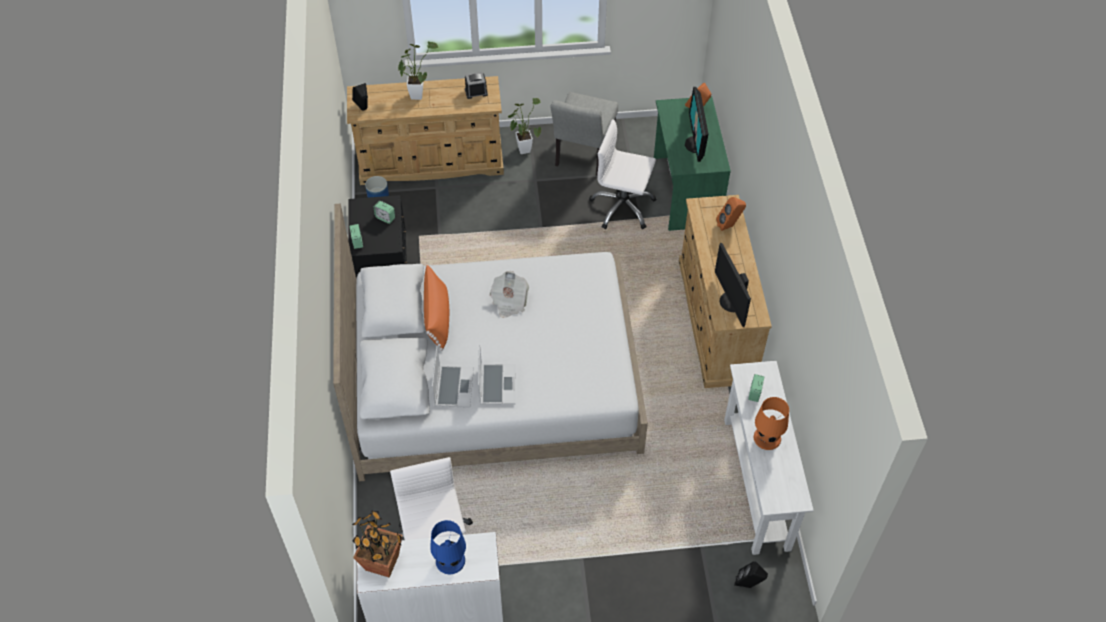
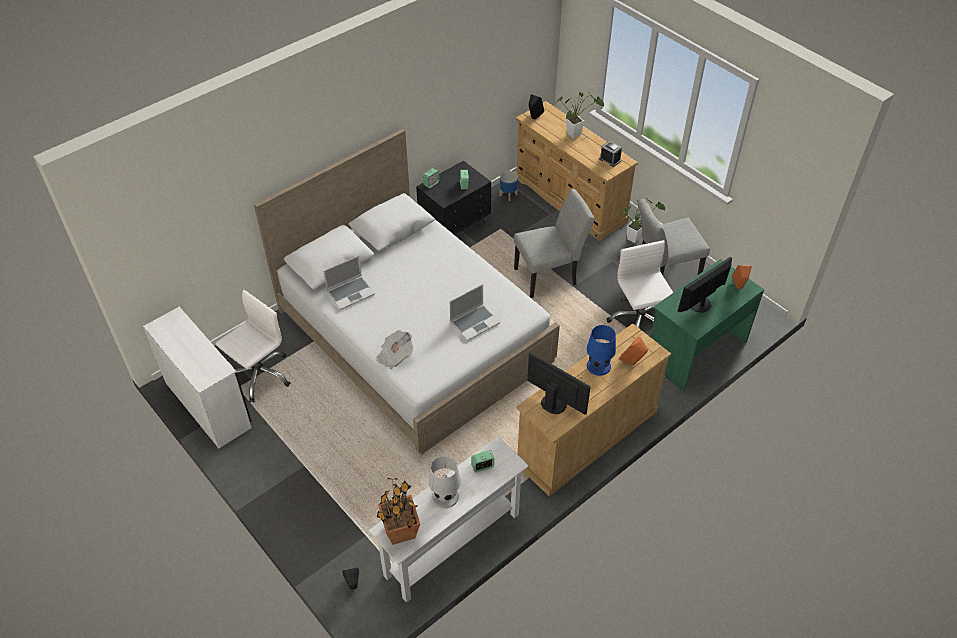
camera: 55 degrees right, 5 degrees down
(382, 563) = (172, 326): potted plant -> potted plant (400, 532)
(437, 317) = (403, 254): orange pillow -> none
(450, 560) = (196, 359): blue table lamp -> blue table lamp (598, 366)
(496, 384) = (371, 314): laptop -> laptop (475, 322)
(509, 301) = (449, 282): newspaper -> newspaper (395, 356)
(513, 235) = (550, 275): none -> grey chair
(731, 302) = (554, 402): monitor -> monitor turned 90 degrees clockwise
(767, 438) = (445, 496): orange table lamp -> white table lamp

